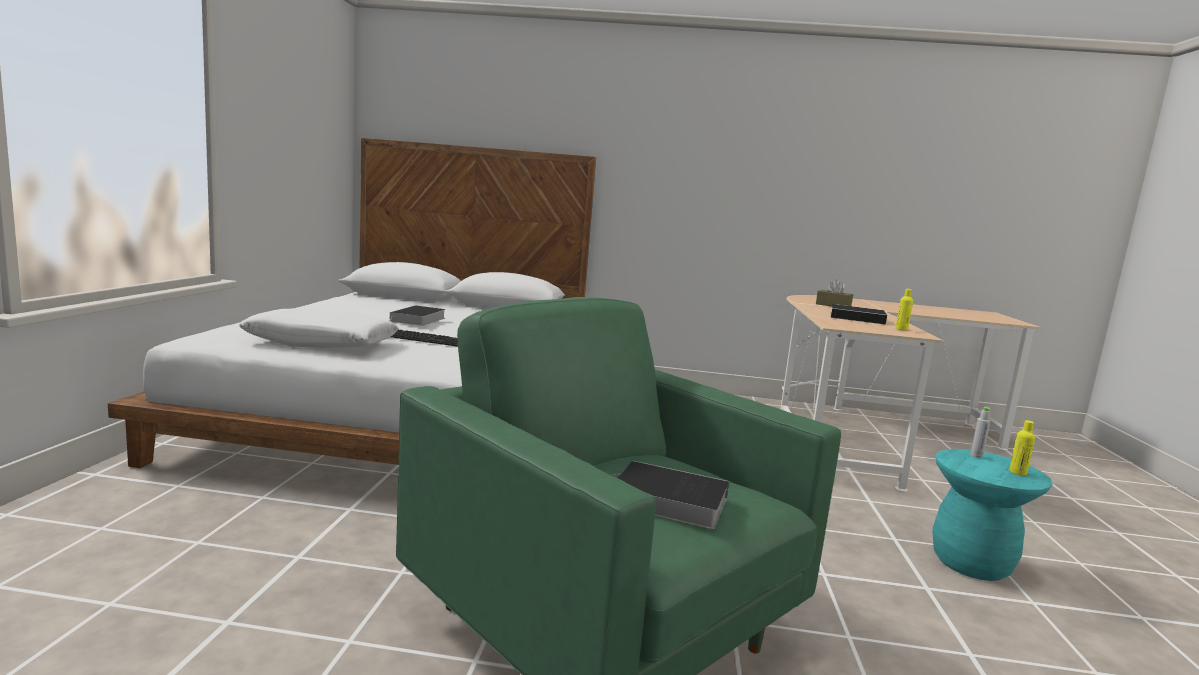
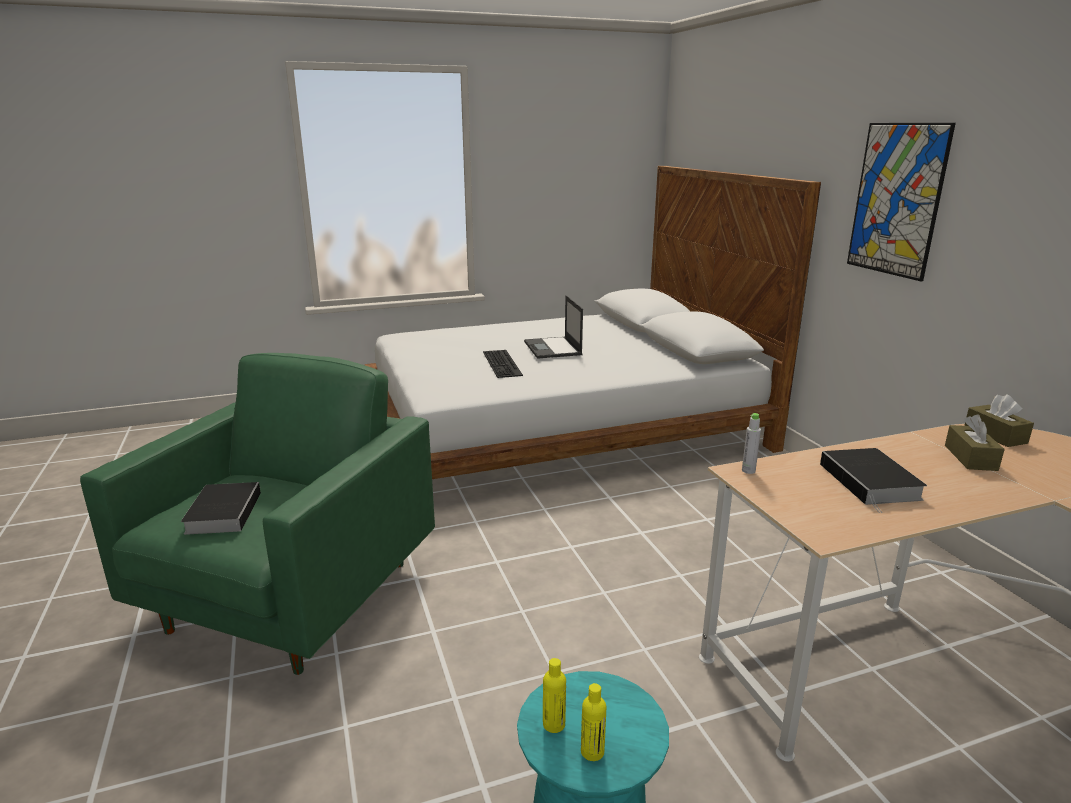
camera: 65 degrees right, 10 degrees up
(322, 343) = (438, 353): white pillow -> none
(417, 320) = (553, 348): book -> laptop
(666, 170) = (896, 200): none -> picture
(806, 298) = (995, 435): none -> brown tissue box
(901, 329) = (844, 518): yellow bottle -> yellow bottle (554, 724)
(976, 456) = (628, 710): grey bottle -> grey bottle (748, 470)

